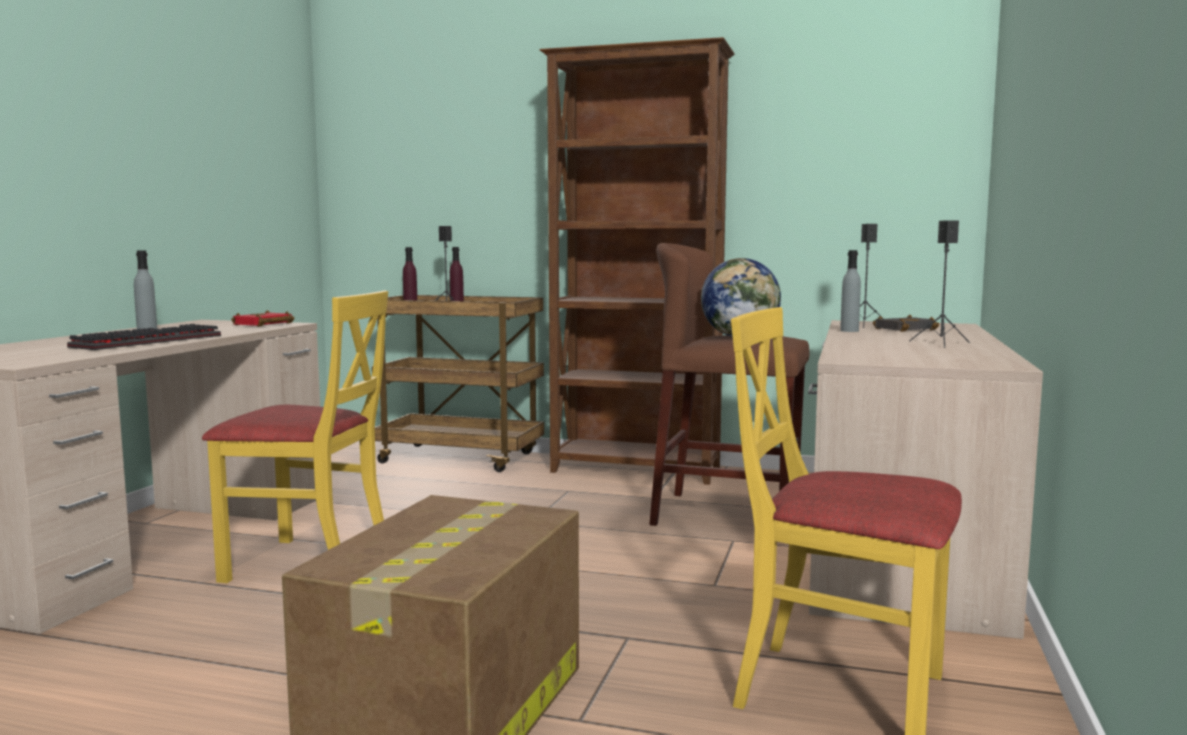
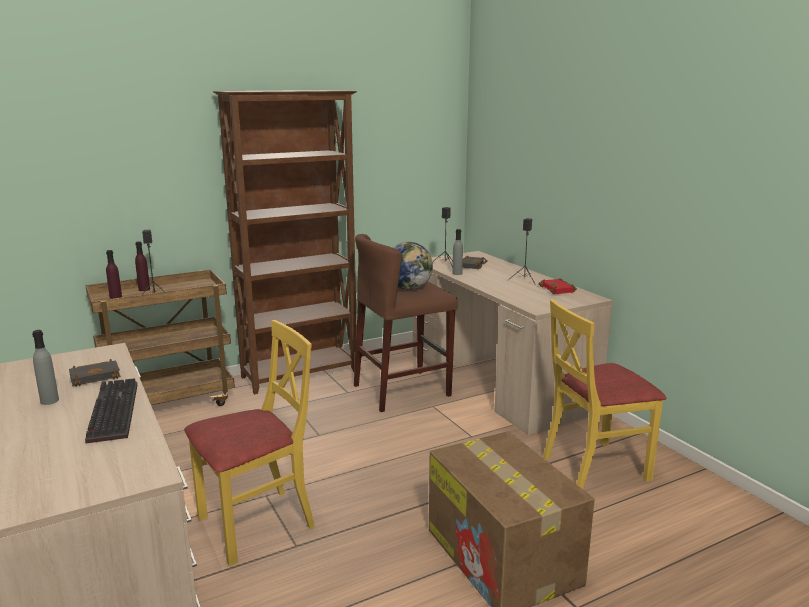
camera: 45 degrees left, 10 degrees up
(222, 330) = (96, 376): none -> black book
(263, 324) = (93, 357): red book -> red book (558, 289)

